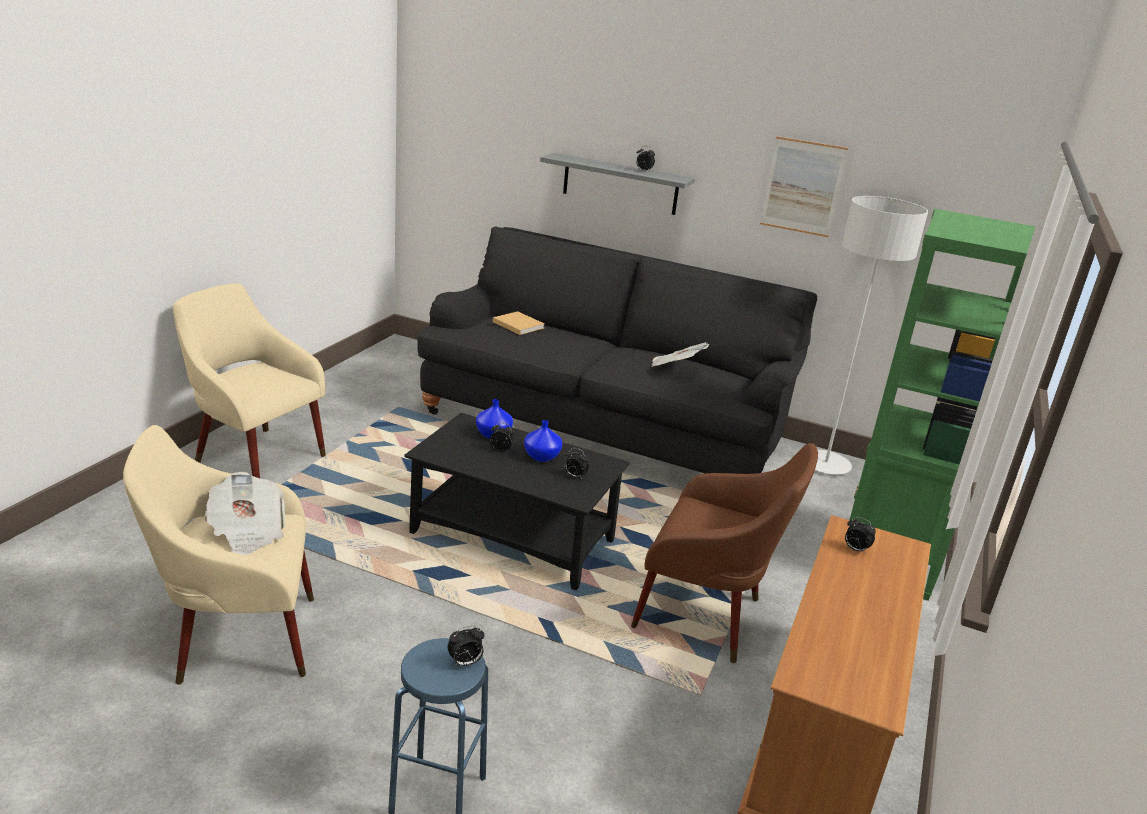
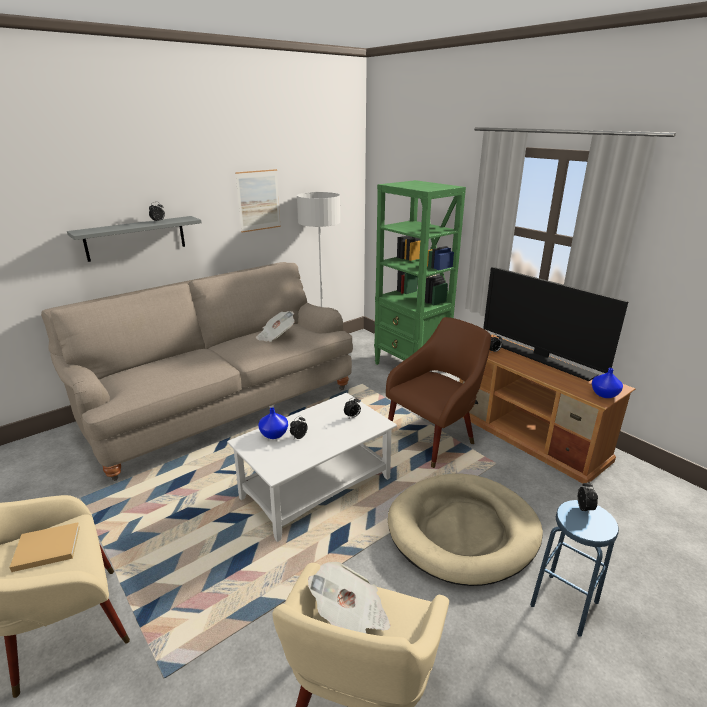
camera: 60 degrees left, 0 degrees up
(514, 537) = (317, 487): black coffee table -> white coffee table
(517, 324) = (148, 370): beige book -> beige book (45, 548)
(519, 677) = (463, 530): none -> beige dog bed
(541, 456) = (318, 422): blue vase -> blue vase (604, 394)
(603, 429) = (220, 407): black sofa -> beige sofa
(893, 605) = (541, 358): none -> television

